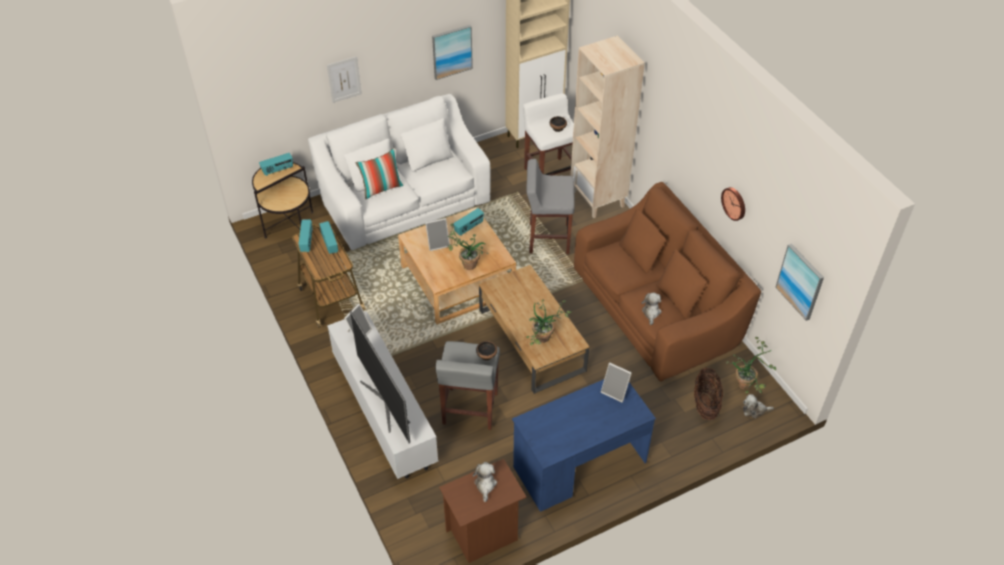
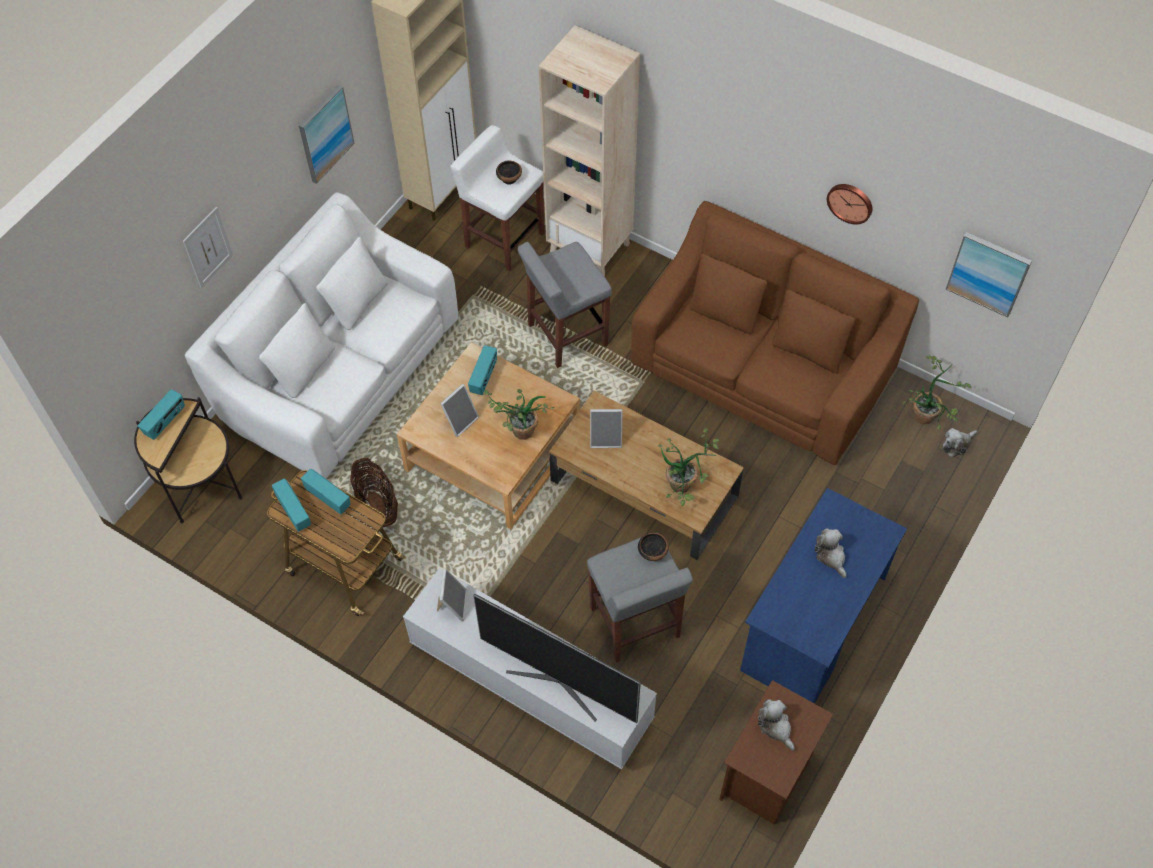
camera: 30 degrees left, 10 degrees up
(382, 188) = (325, 376): pillow -> none
(615, 391) = (839, 518): picture frame -> picture frame (606, 438)
(651, 312) = (793, 385): plush toy -> plush toy (831, 556)
(705, 404) = (899, 466): basket -> basket (377, 505)

